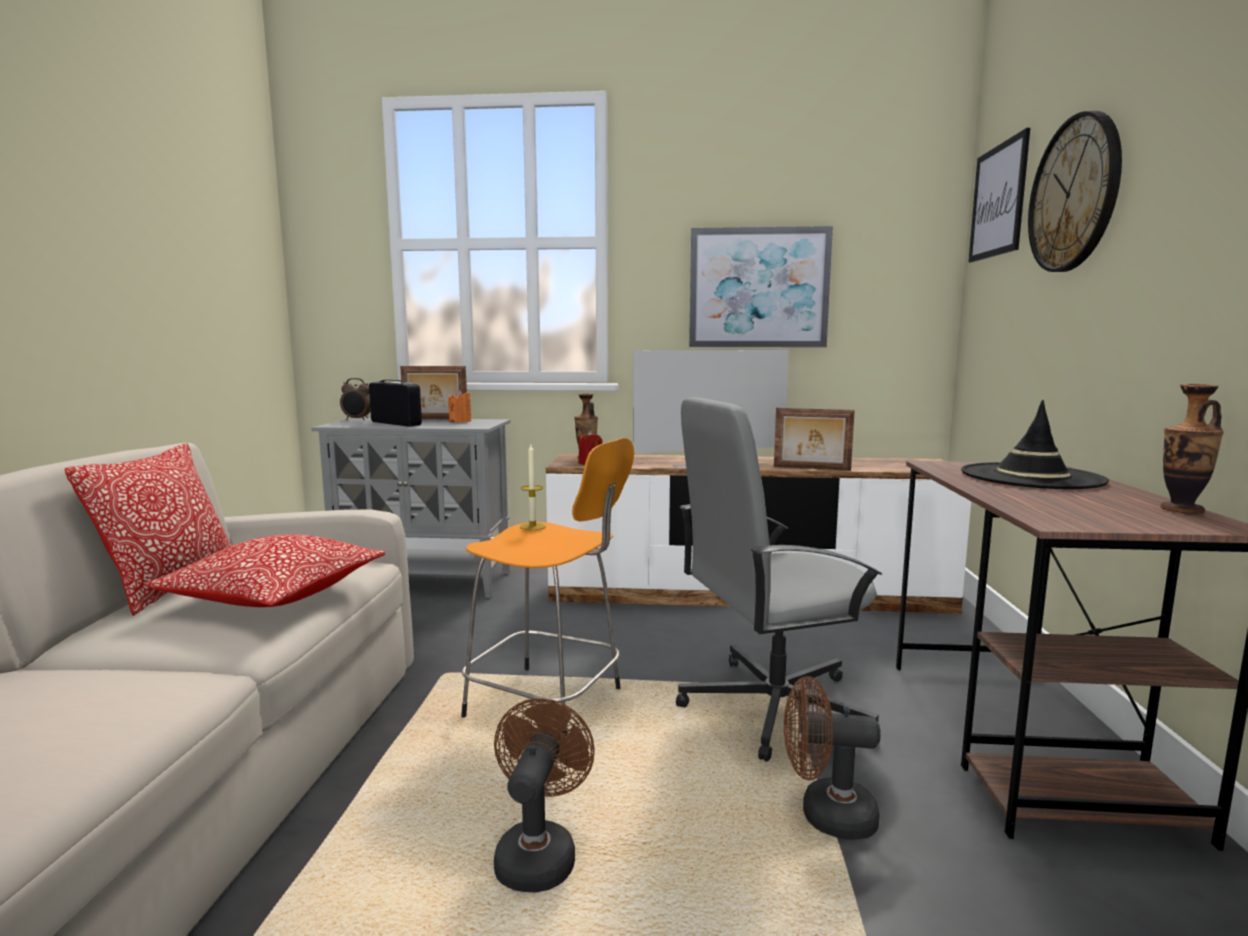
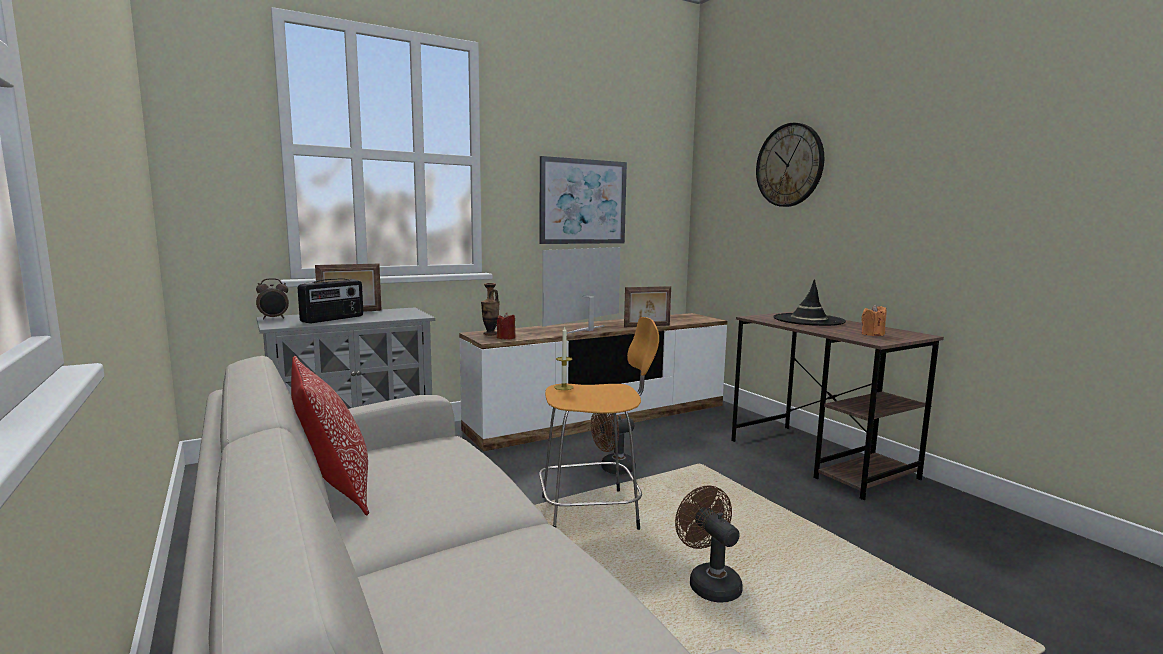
camera: 35 degrees left, 0 degrees up
(275, 595) = (450, 472): pillow -> none
(396, 423) = (333, 319): radio -> radio turned 120 degrees clockwise
(460, 421) = (384, 312): orange candle -> orange candle (872, 334)
(771, 706) = (706, 476): grey office chair -> none
(826, 815) = (796, 516): brown fan -> brown fan (612, 469)
(998, 201) = (723, 157): picture -> none
(1181, 509) = (893, 329): vase -> none

